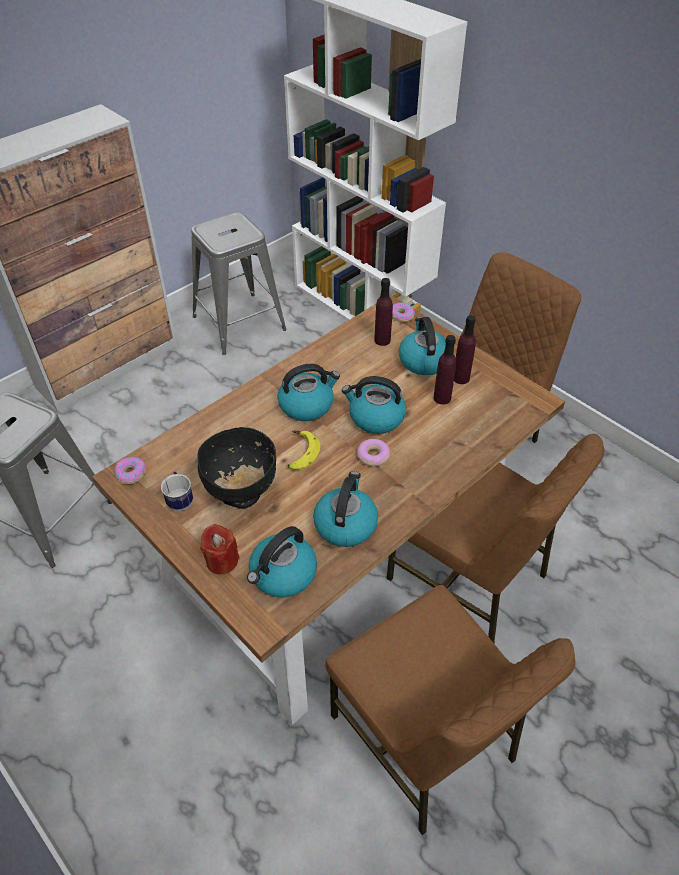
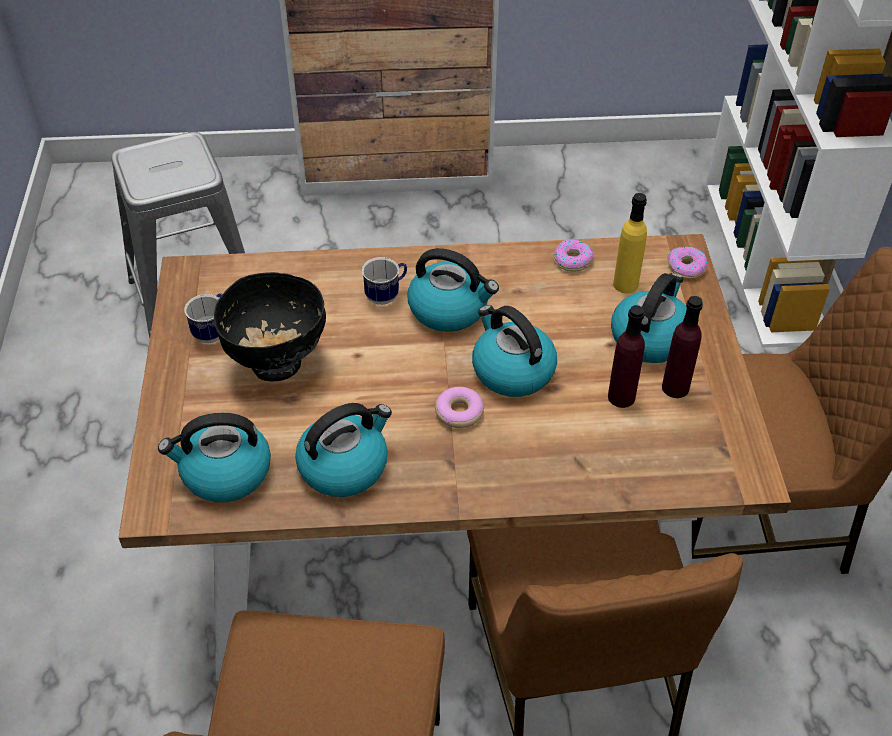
camera: 40 degrees right, 0 degrees up
(131, 473) = (198, 275): donut -> donut (572, 260)
(222, 561) = (185, 418): red candle -> none
(239, 323) = (588, 198): grey stool -> none
(263, 417) = (386, 295): none -> mug
(299, 453) = (381, 358): banana -> none
(382, 340) = (625, 284): purple bottle -> yellow bottle

